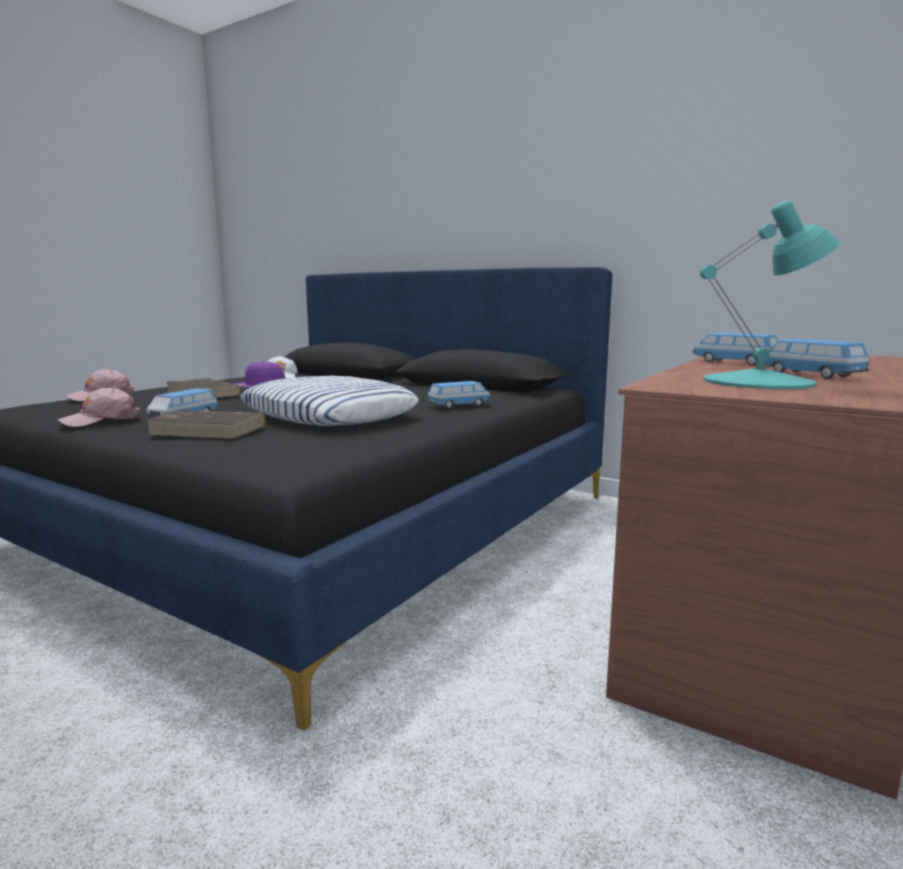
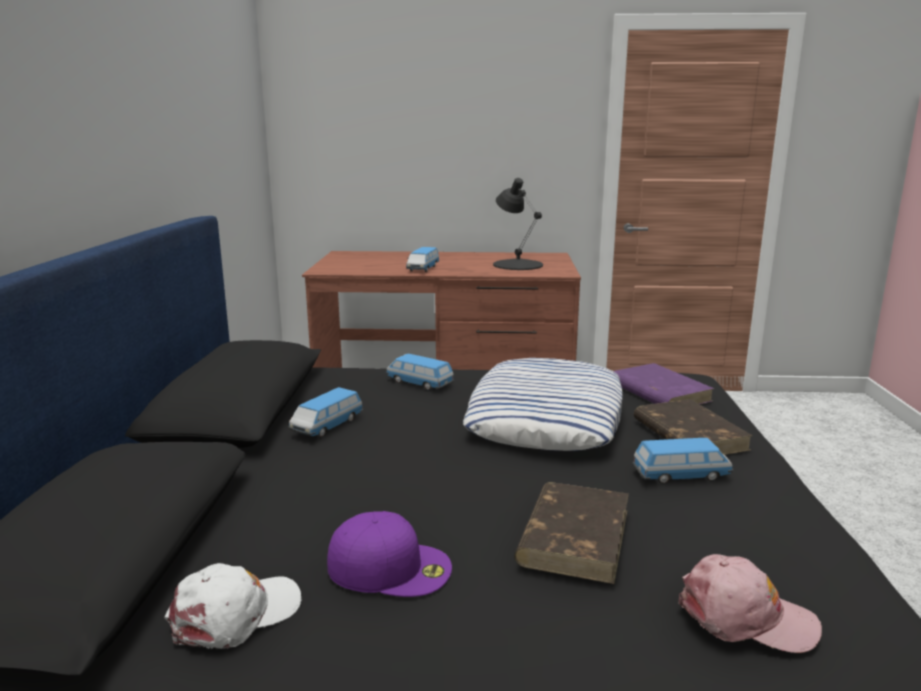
camera: 120 degrees left, 5 degrees up
(101, 420) = (781, 513): pink cap -> none
(289, 443) = (658, 392): none -> purple book
(760, 382) = (517, 264): turquoise table lamp -> black table lamp
(810, 375) = (473, 260): toy car -> toy car (327, 426)

